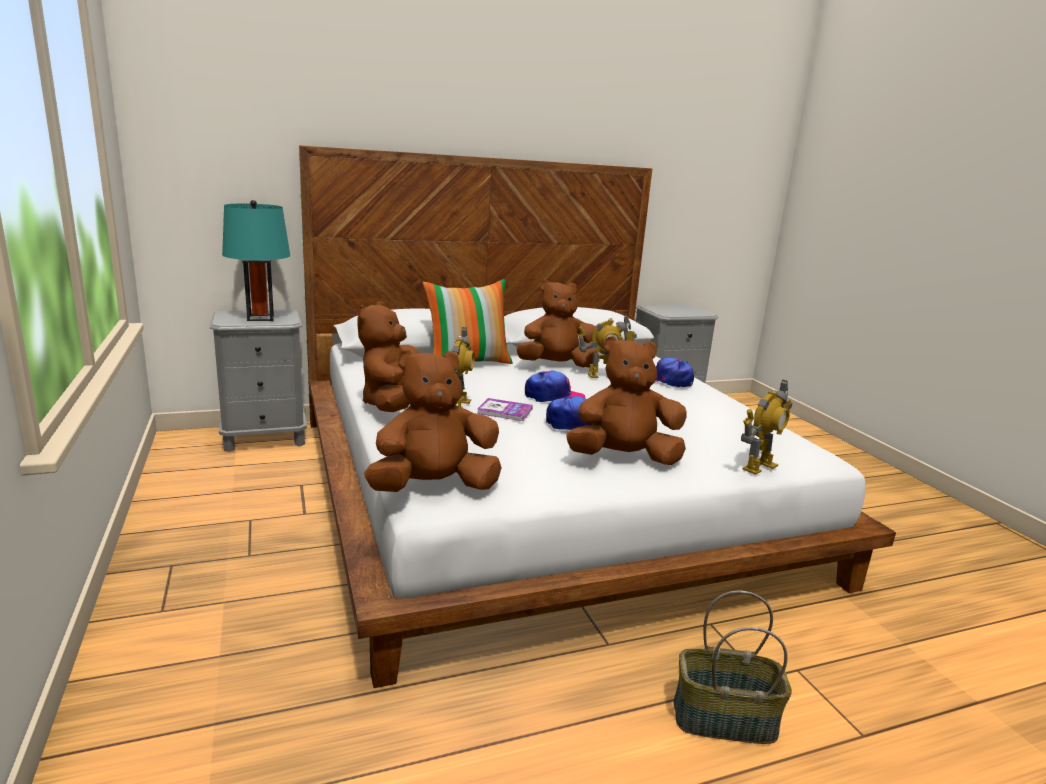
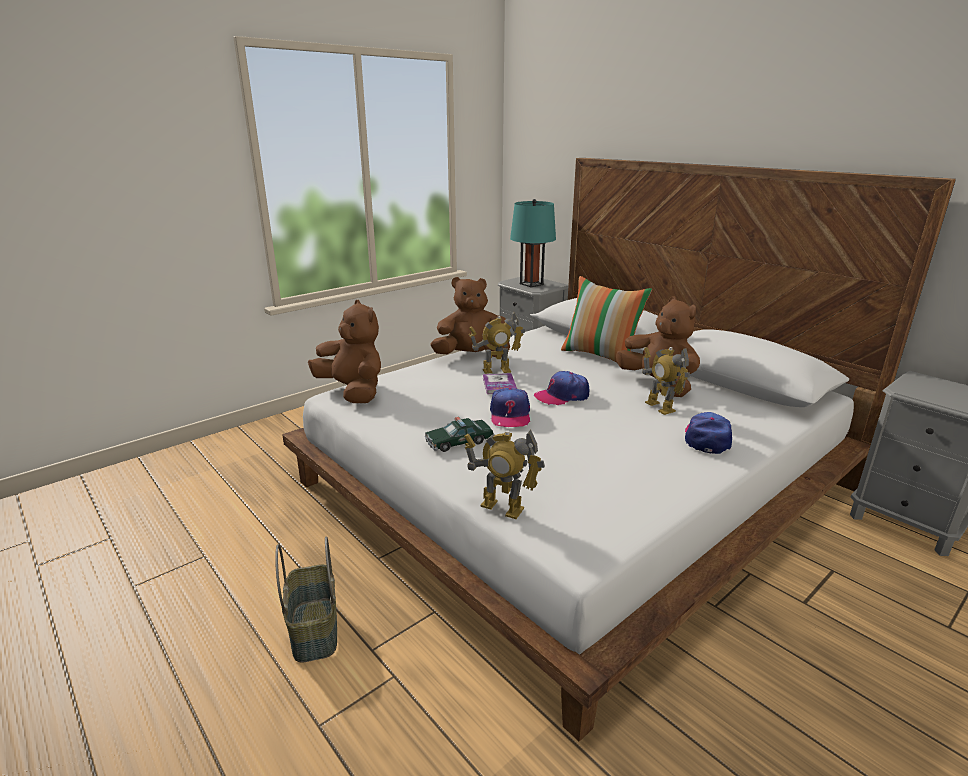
camera: 70 degrees right, 5 degrees up
(553, 397) = (562, 396): cap -> cap turned 90 degrees clockwise
(623, 458) = (459, 442): brown plush toy -> toy car

